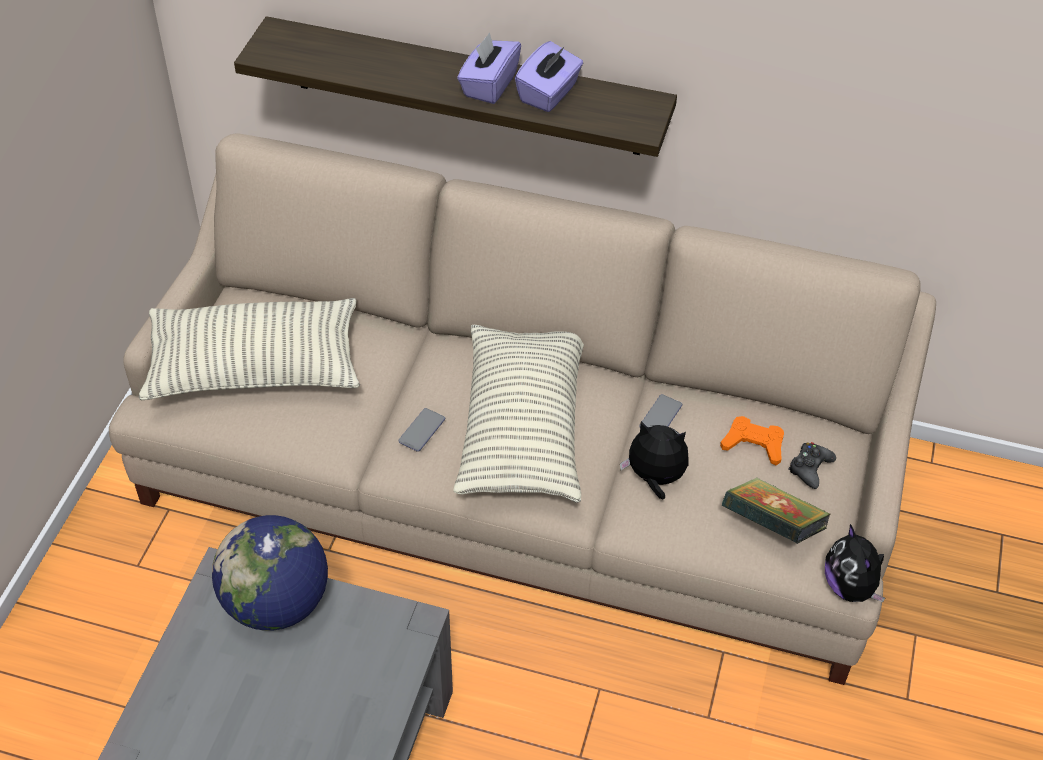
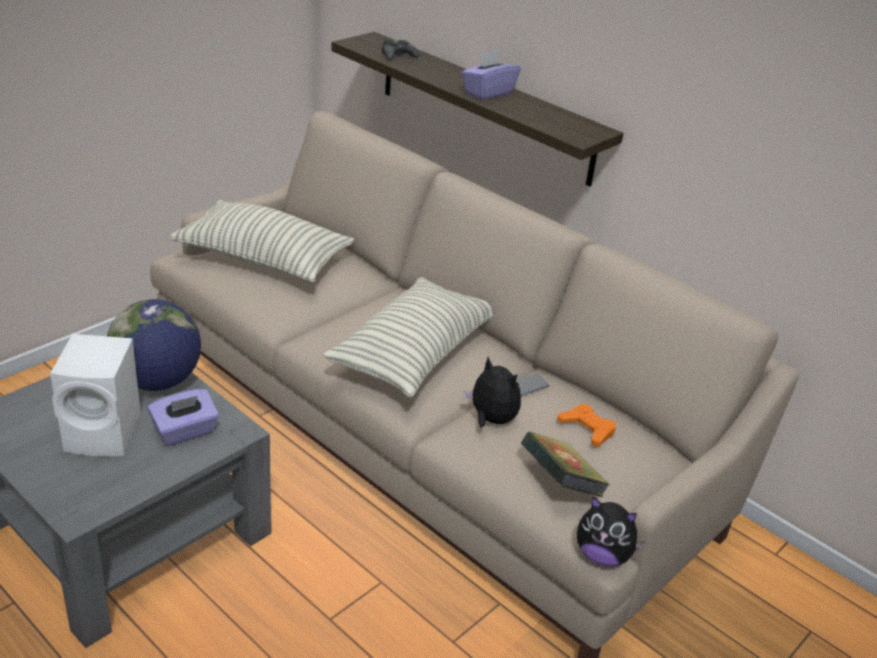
camera: 25 degrees right, 15 degrees down
(281, 701) = (105, 433): none -> white speaker
(422, 430) = (342, 329): phone -> none
(549, 94) = (526, 107): purple tissue box -> purple tissue box (185, 432)
(810, 468) = (623, 461): black game controller -> black game controller (397, 56)
(850, 587) = (602, 555): plush toy -> plush toy turned 75 degrees counterclockwise

